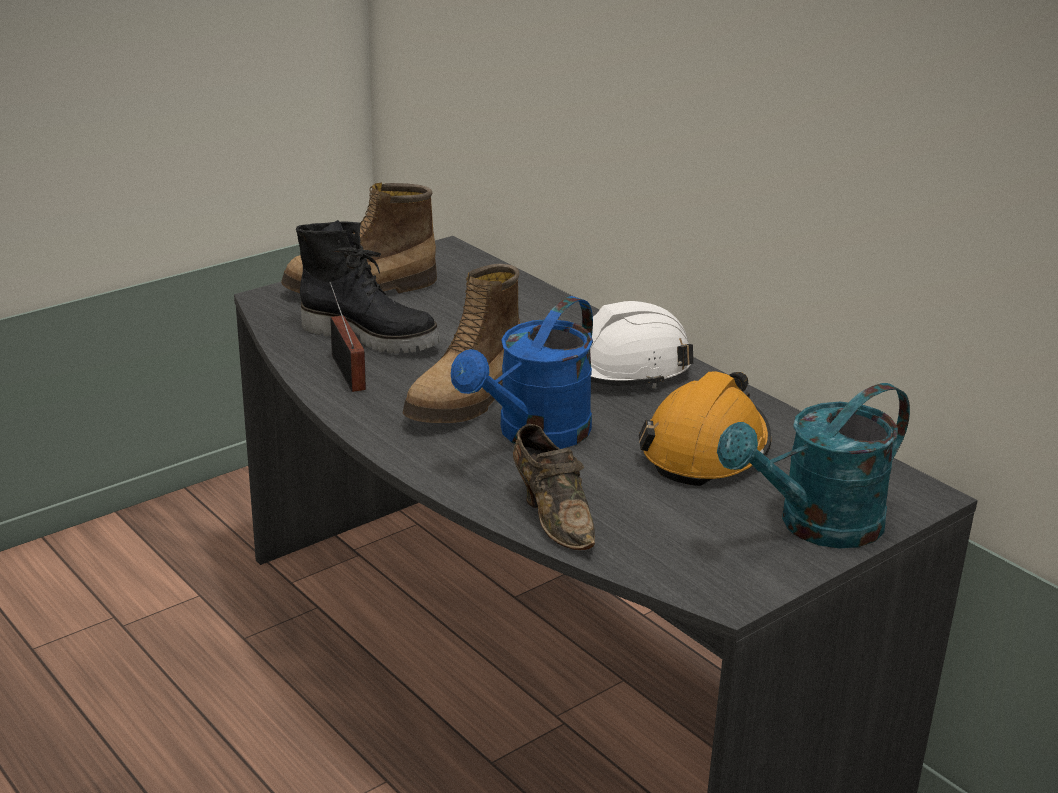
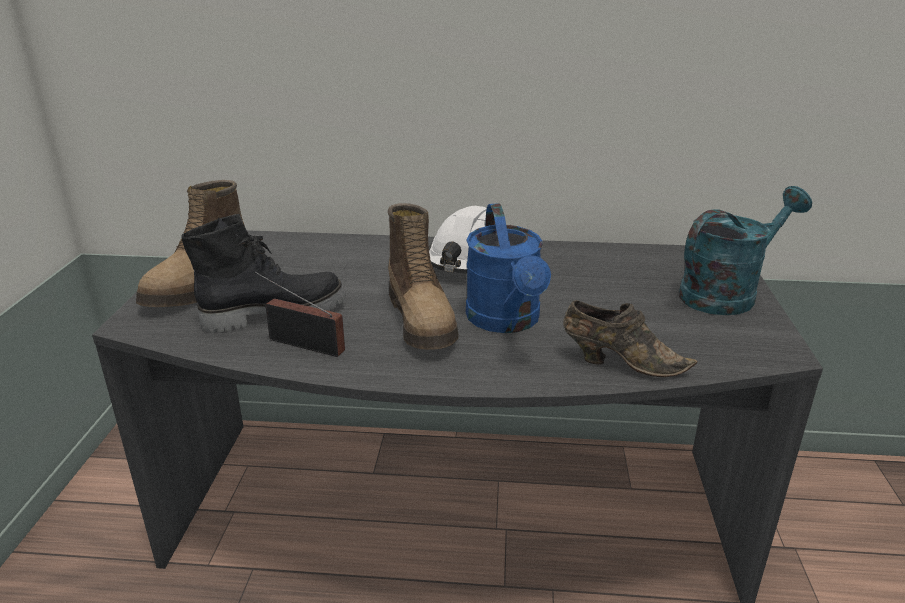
camera: 45 degrees left, 0 degrees up
(706, 449) = (601, 282): orange hard hat -> none
(816, 526) = (726, 293): turquoise watering can -> turquoise watering can turned 135 degrees counterclockwise

